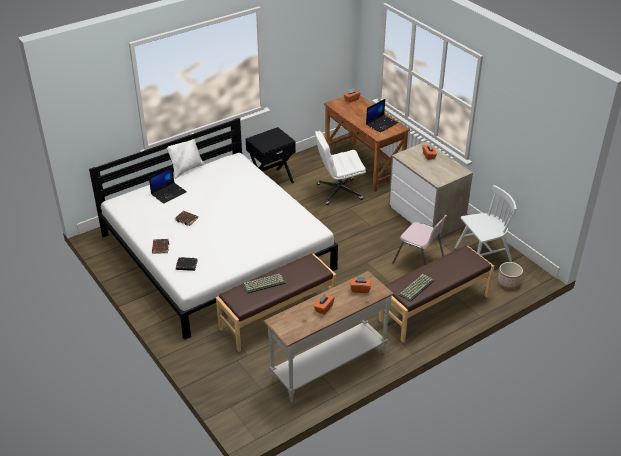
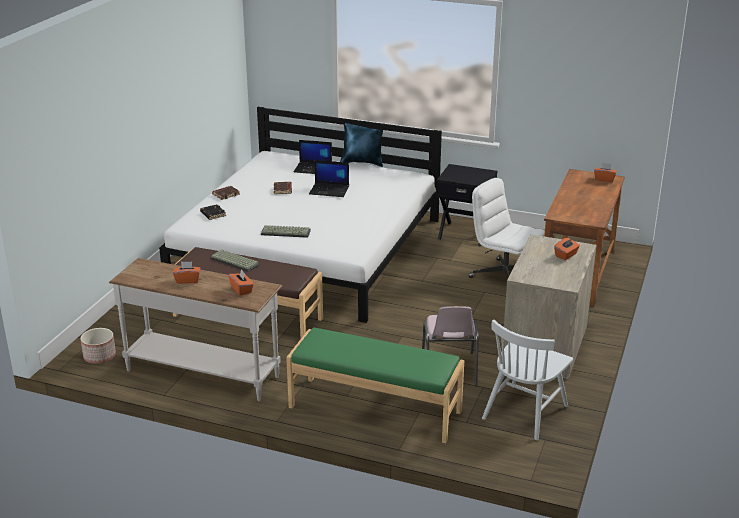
camera: 55 degrees right, 10 degrees down
(186, 169) = (362, 162): white pillow -> blue pillow
(382, 123) = (585, 209): laptop -> laptop (330, 190)
(416, 287) = (331, 347): keyboard -> keyboard (286, 232)
(434, 308) = (374, 410): brown bench -> green bench
(482, 255) = (525, 412): white chair -> white chair turned 90 degrees clockwise
(509, 282) = (495, 451): planter -> planter (99, 357)

